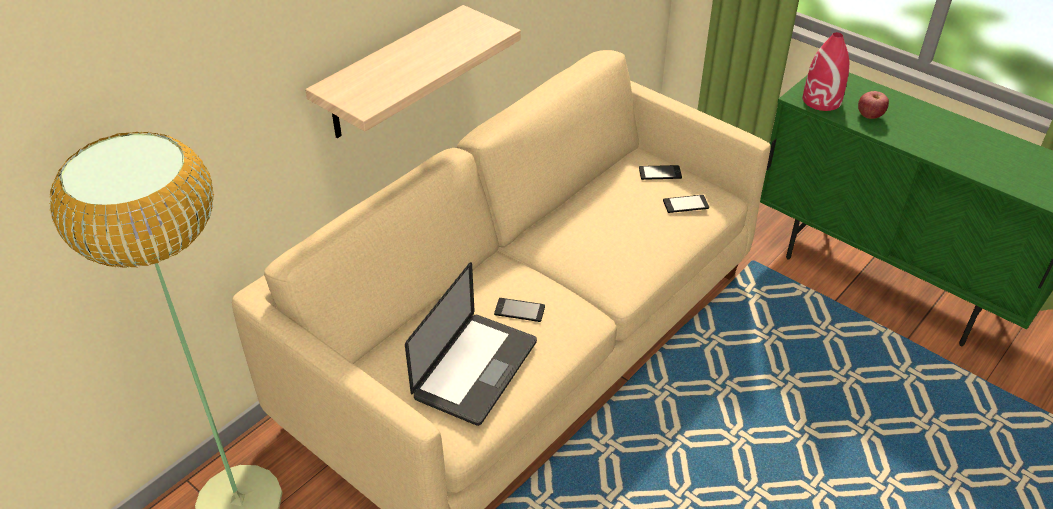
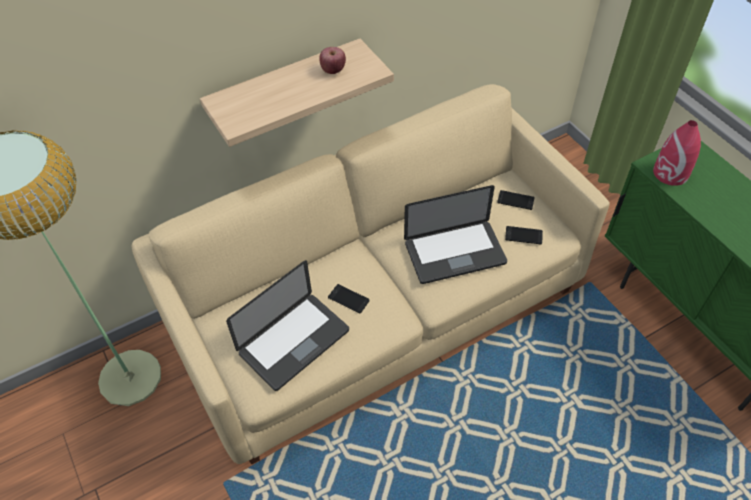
camera: 20 degrees right, 10 degrees up
(619, 237) = (455, 253): none -> laptop
(870, 115) = (708, 198): apple -> apple (333, 70)

